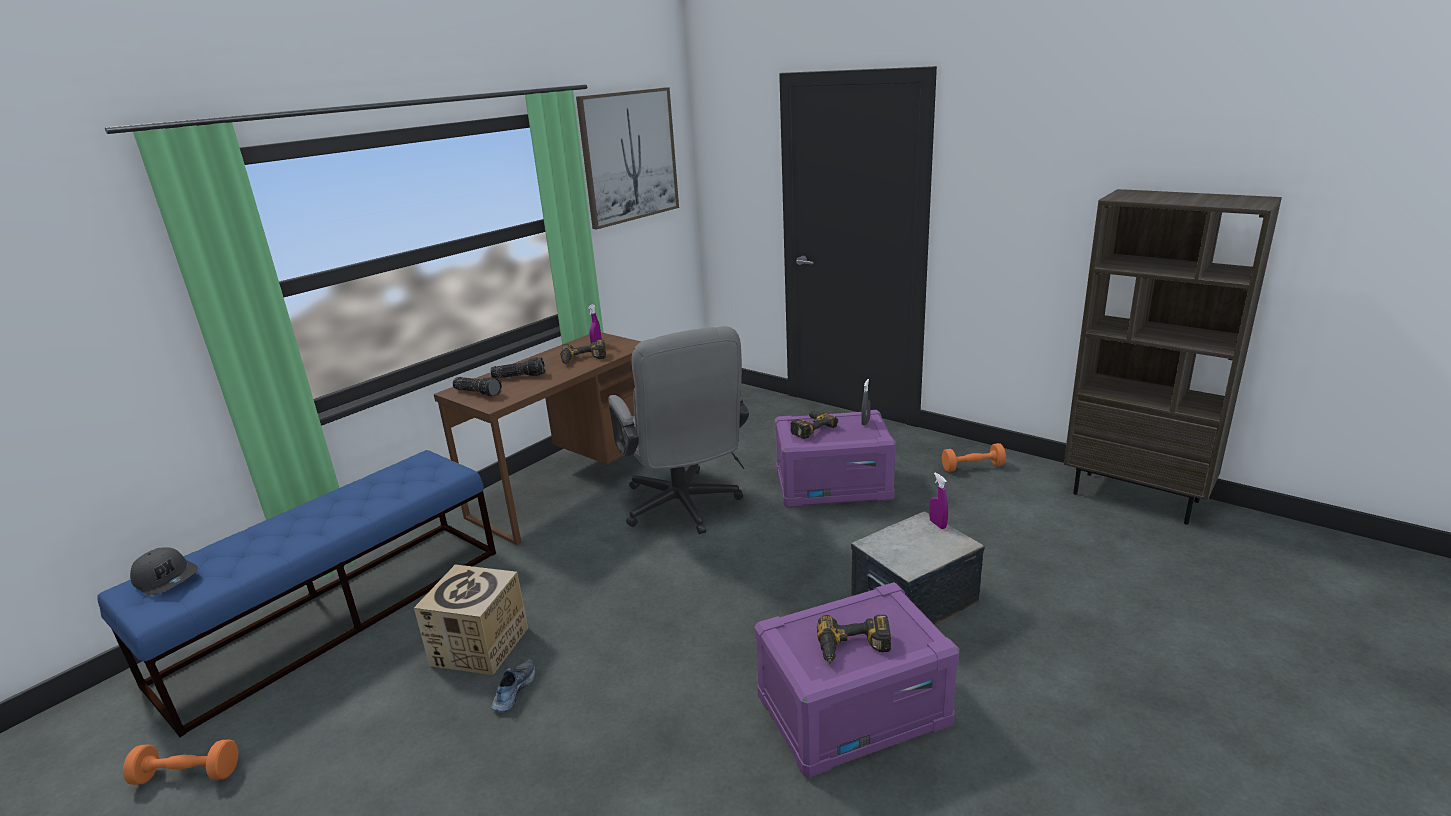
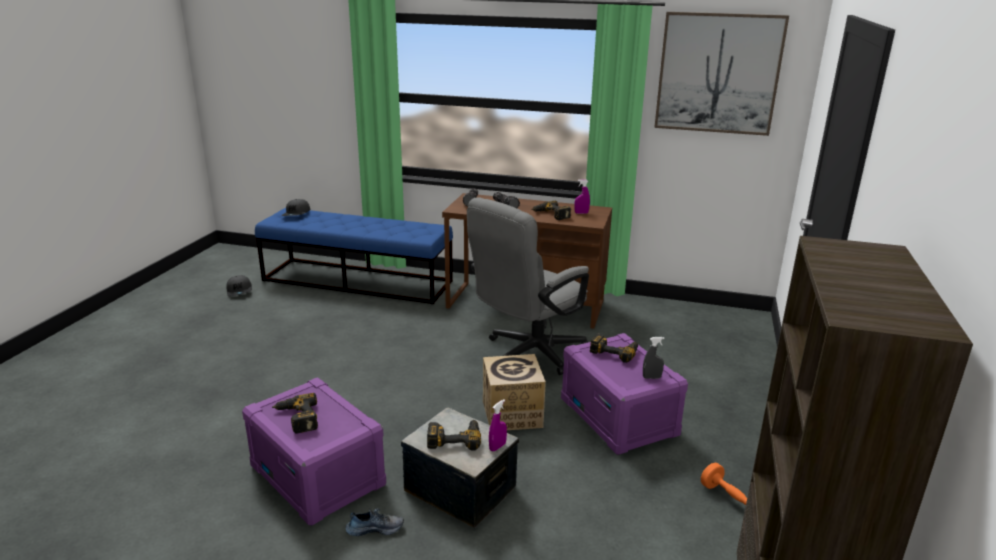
camera: 65 degrees right, 0 degrees up
(187, 775) = (240, 291): orange dumbbell -> grey cap
(480, 646) = (343, 327): cardboard box -> cardboard box (512, 414)
(513, 690) = (309, 348): shoe -> shoe (375, 528)
(915, 546) = (454, 438): none -> power drill

